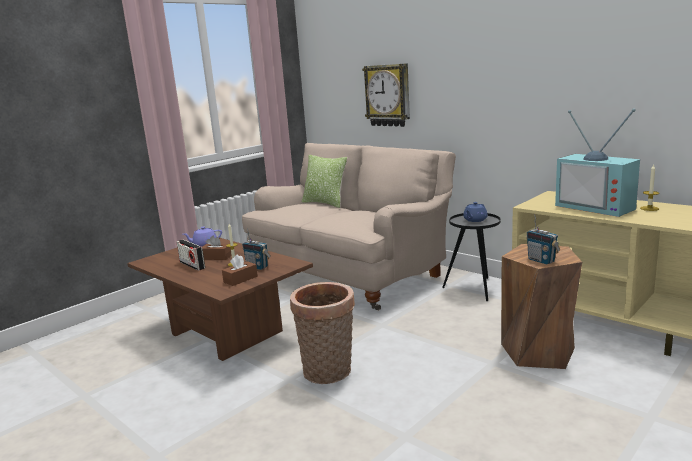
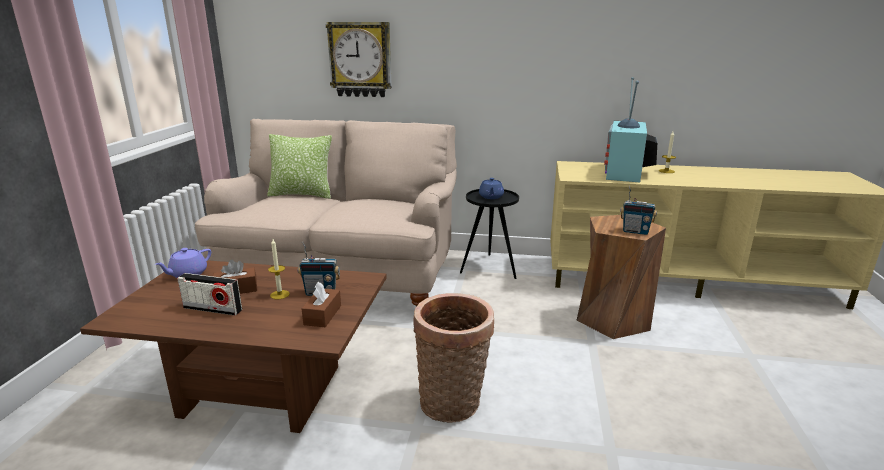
camera: 35 degrees left, 5 degrees up
(597, 207) = (627, 173): television -> television turned 90 degrees clockwise

